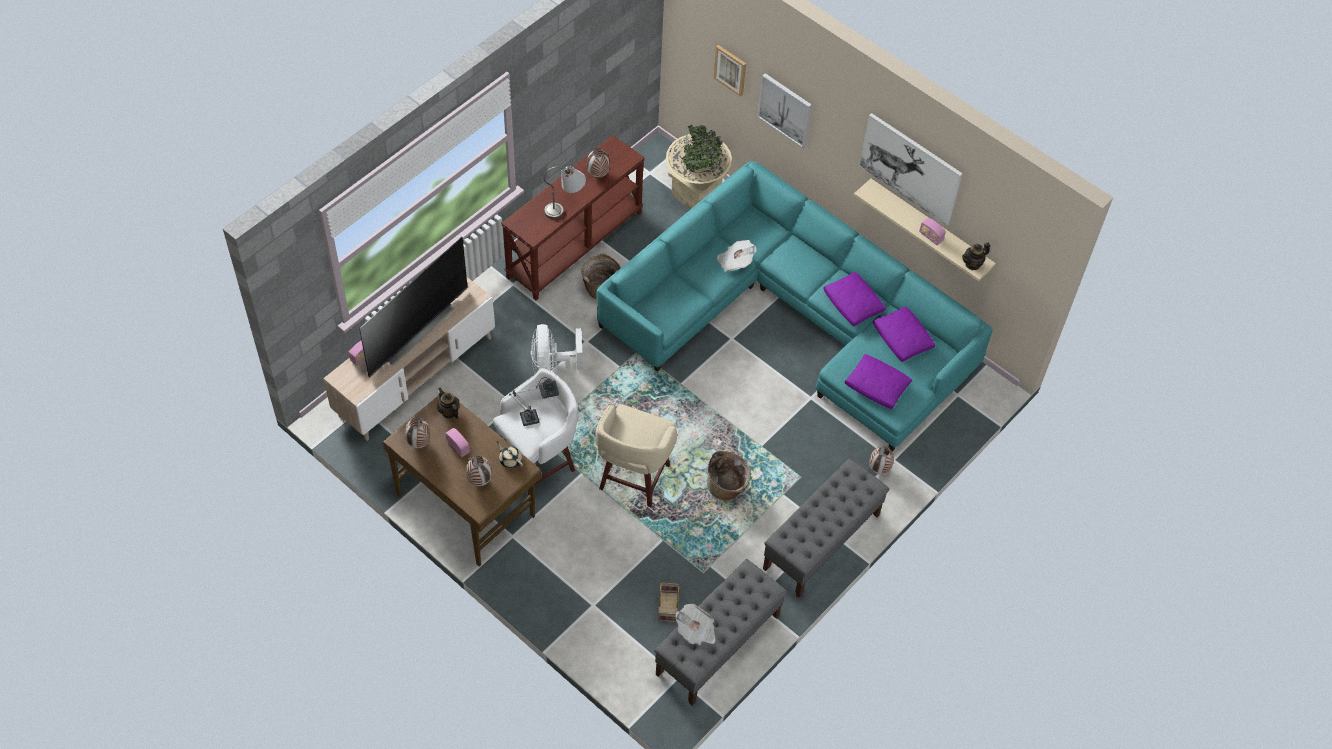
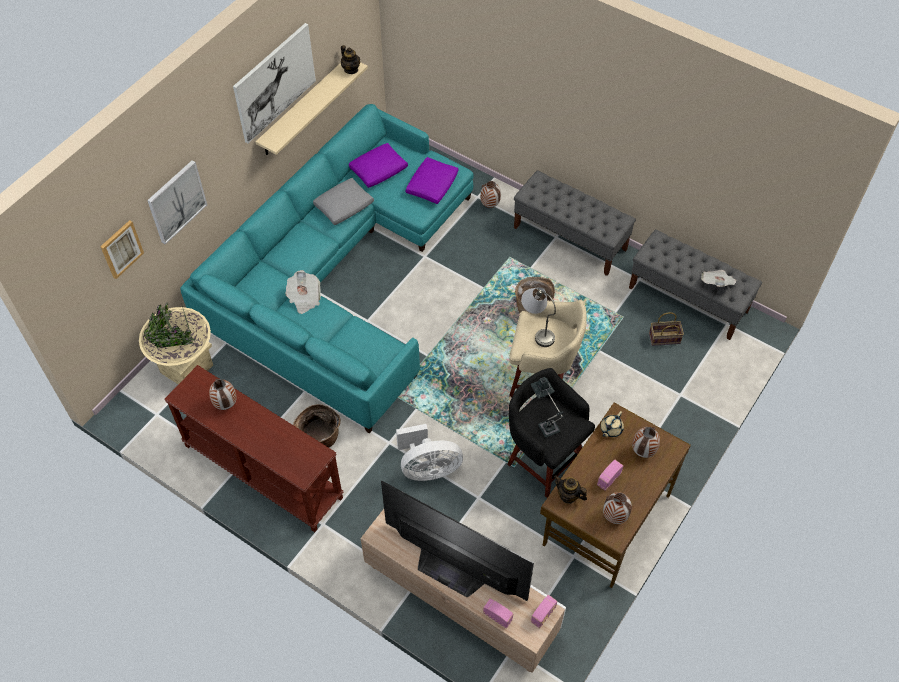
camera: 95 degrees left, 0 degrees up
(449, 412) = (568, 496): teapot -> teapot turned 75 degrees clockwise
(539, 463) = (543, 461): white stool -> black stool
(566, 208) = (276, 428): grey table lamp -> grey table lamp (537, 329)
(852, 303) = (343, 207): purple pillow -> grey pillow
(931, 236) = (323, 97): radio -> radio (543, 615)

